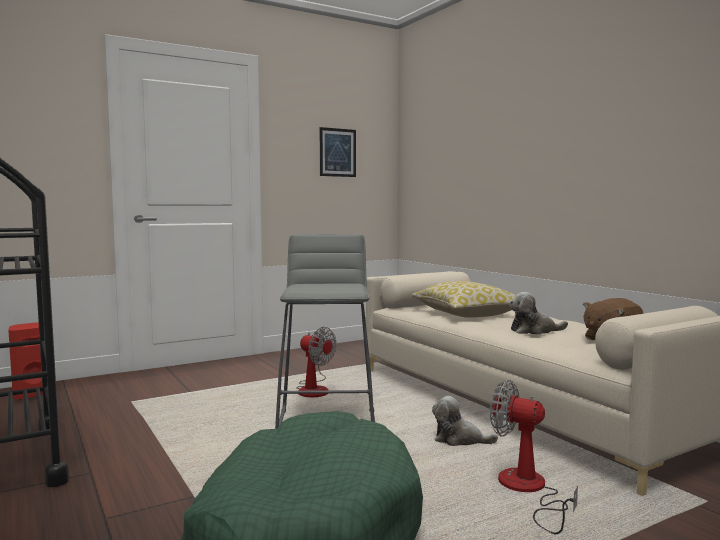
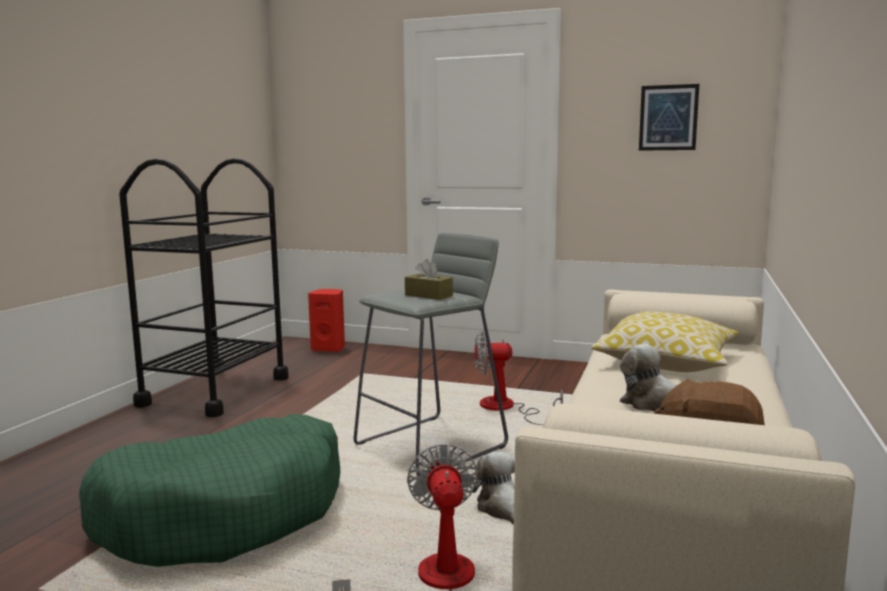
camera: 50 degrees right, 5 degrees up
(314, 389) = (506, 408): fan -> fan turned 90 degrees clockwise
(335, 286) = (428, 295): none -> brown tissue box

